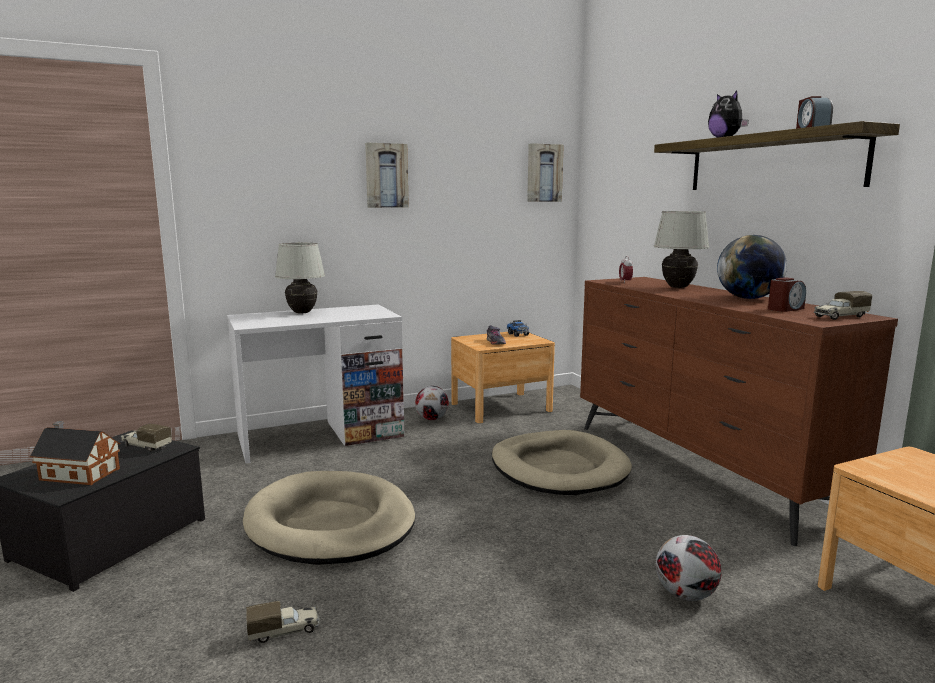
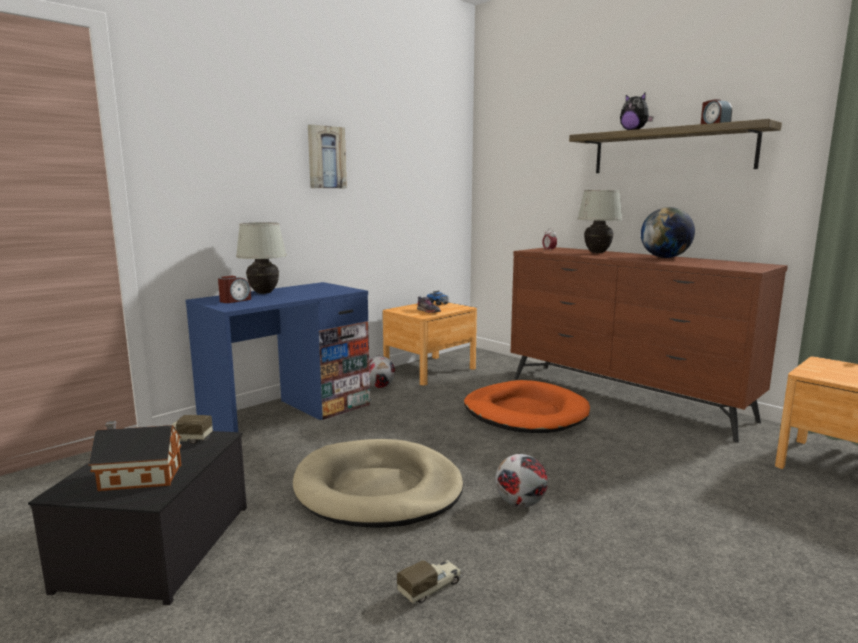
camera: 20 degrees left, 0 degrees up
(320, 436) = (287, 414): white desk -> blue desk
(544, 173) = (447, 159): picture -> none
(559, 468) = (525, 412): beige dog bed -> orange dog bed
(685, 595) = (704, 490): football -> football (520, 504)
(785, 309) = (708, 263): alarm clock -> alarm clock (235, 300)
(840, 317) = (754, 266): toy truck -> none

